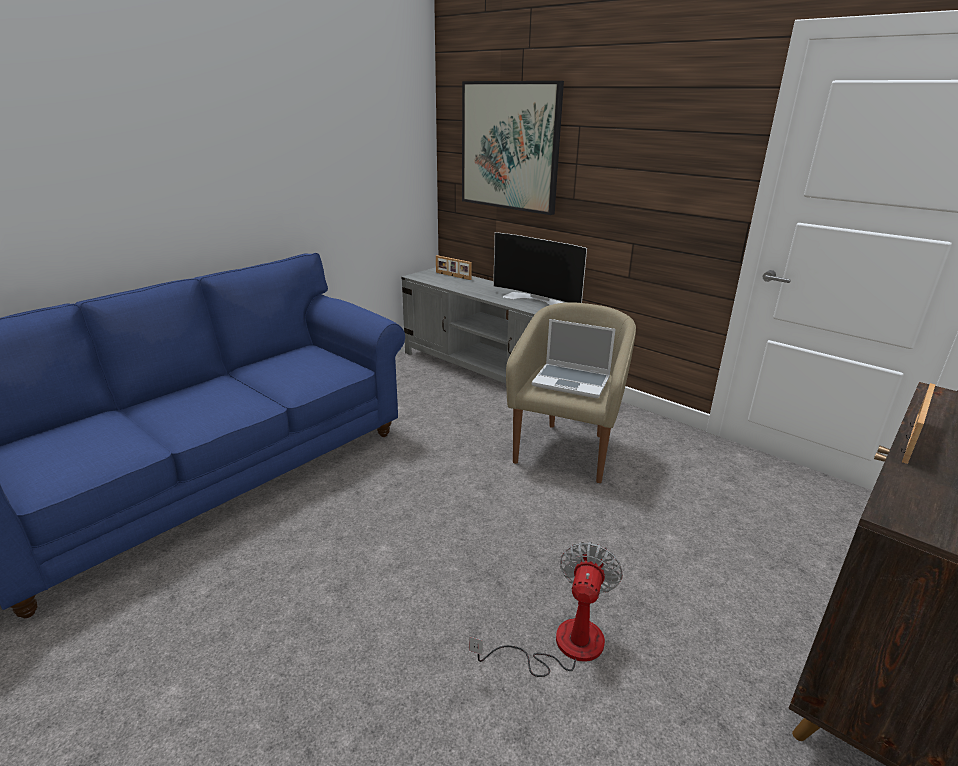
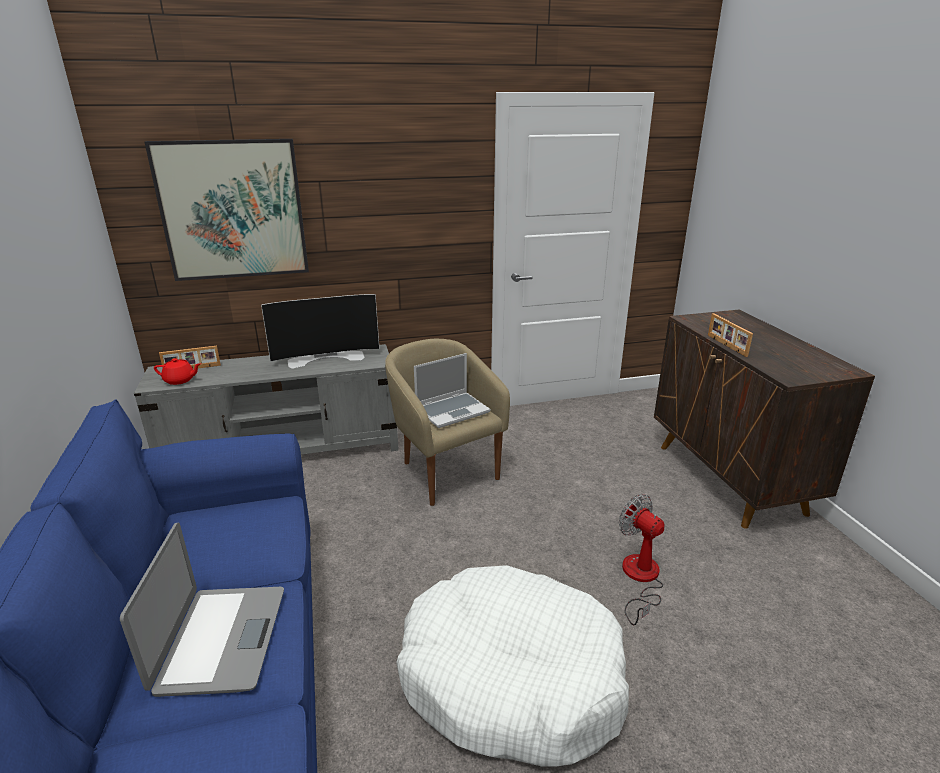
camera: 55 degrees left, 0 degrees up
(208, 404) = (220, 639): none -> laptop
(348, 594) = (511, 678): none -> white dog bed
(433, 279) = (180, 380): none -> red teapot

